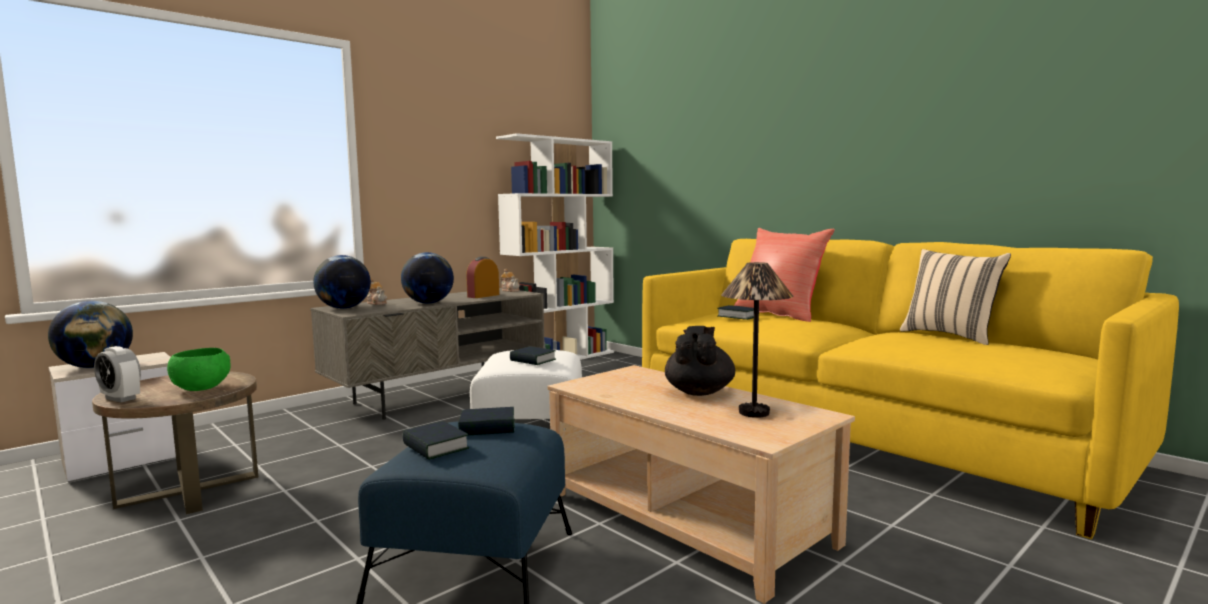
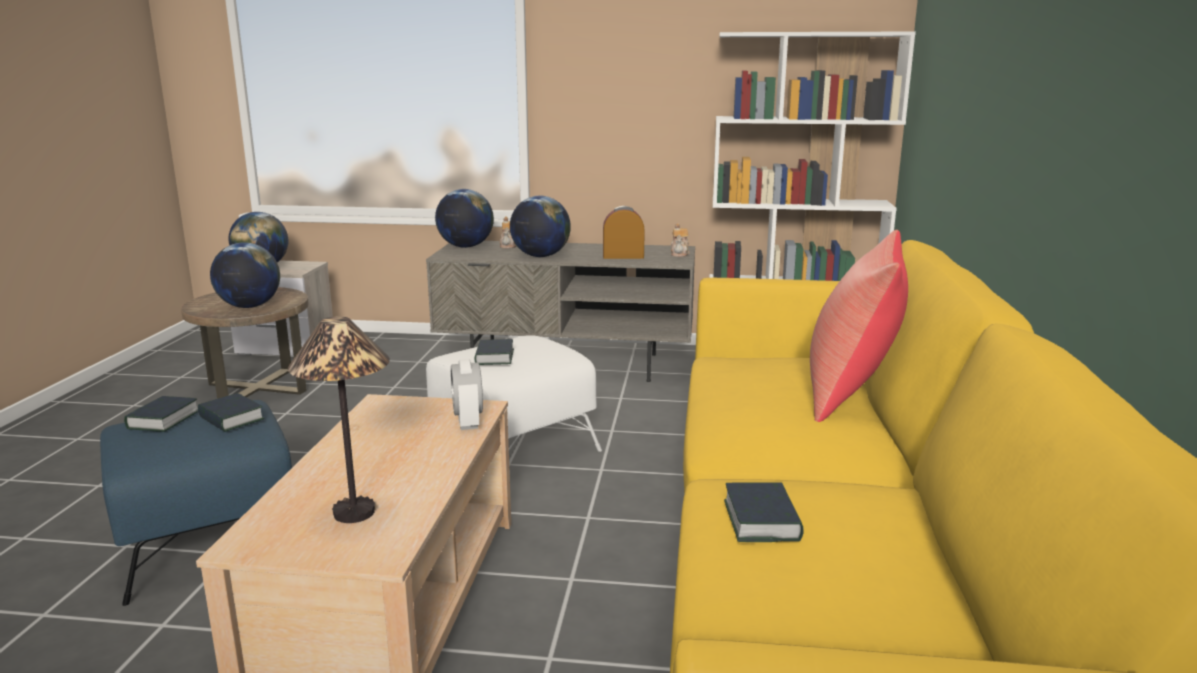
camera: 50 degrees right, 10 degrees up
(121, 399) = (202, 302): alarm clock -> alarm clock (468, 422)
(202, 388) = (249, 306): green bowl -> globe
(699, 392) = (418, 463): black teapot -> none
(737, 316) = (767, 375): book -> book (761, 520)
(950, 336) = (927, 546): beige pillow -> none

